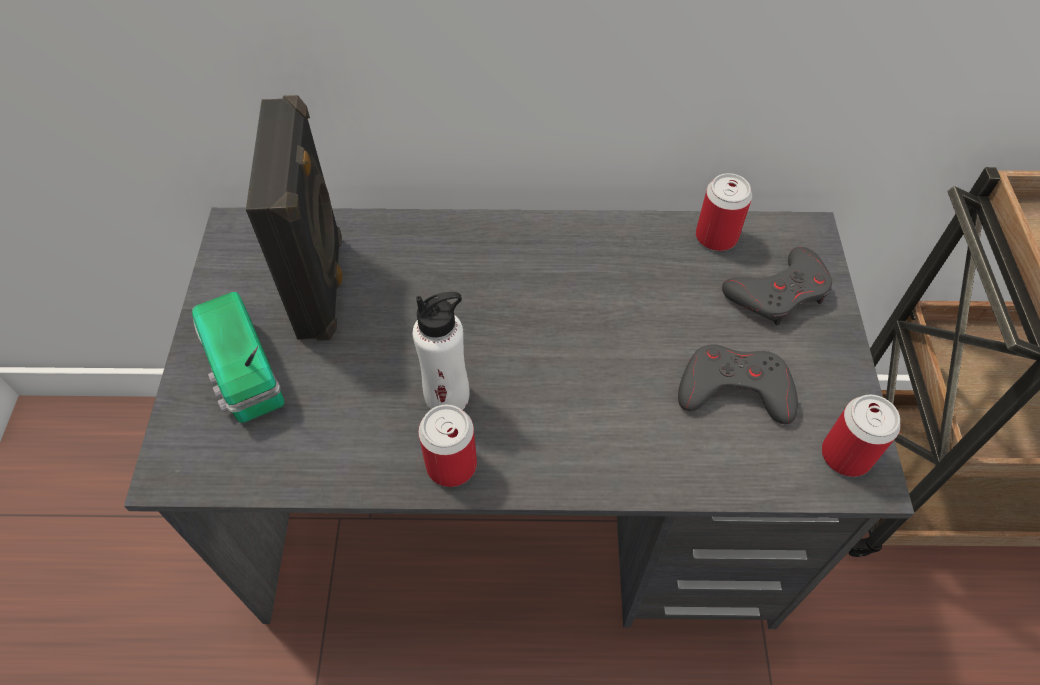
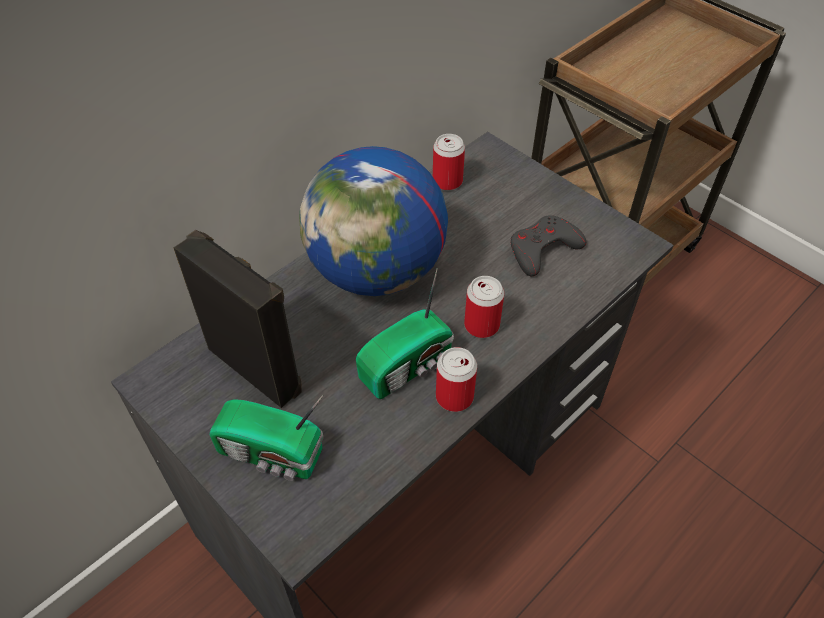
camera: 45 degrees left, 5 degrees down
(447, 396) = (409, 366): white bottle -> radio
(530, 278) = (377, 271): none -> globe
(779, 292) = (509, 188): grey game controller -> none
(846, 455) = (621, 241): can -> can (481, 325)

